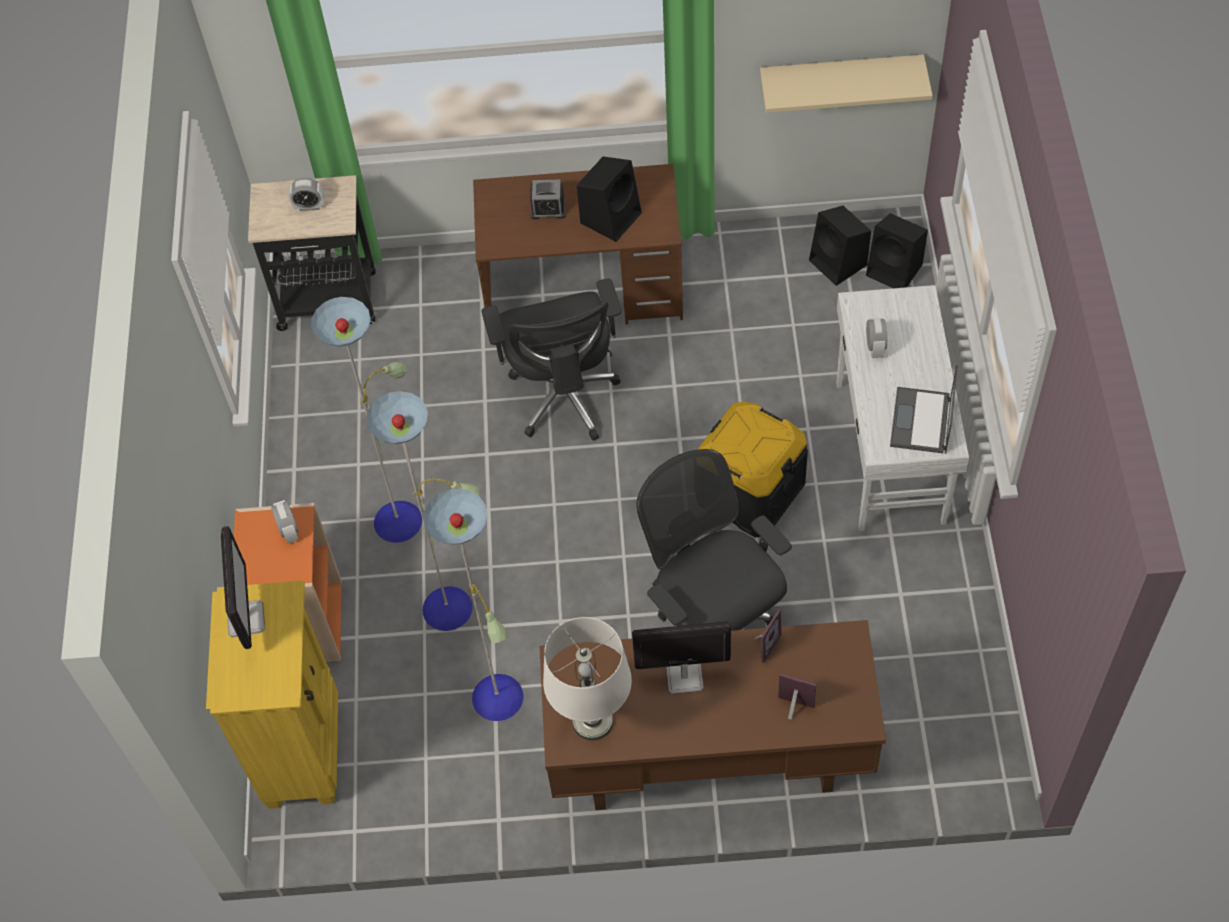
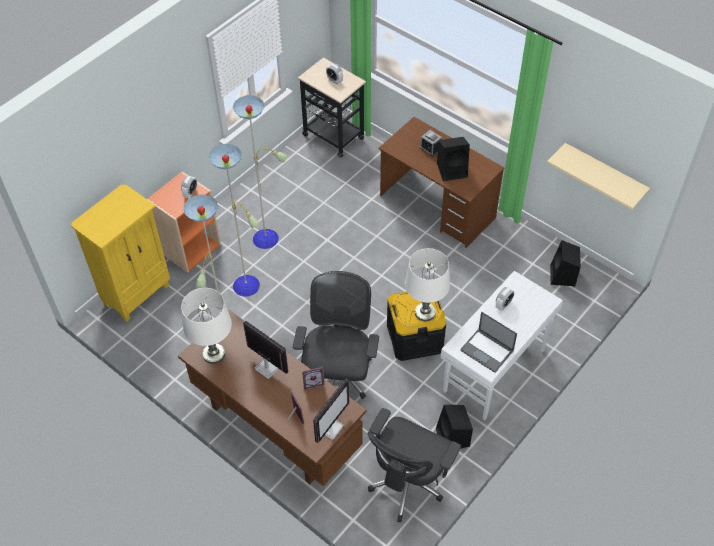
camera: 40 degrees right, 5 degrees down
(245, 618) = (120, 202): monitor -> monitor (330, 427)
(563, 393) = (383, 239): office chair -> office chair (407, 482)
(770, 440) = (425, 312): none -> white table lamp
(896, 270) = (586, 298): black speaker -> black speaker (453, 438)
(921, 422) = (487, 350): laptop -> laptop turned 105 degrees counterclockwise

